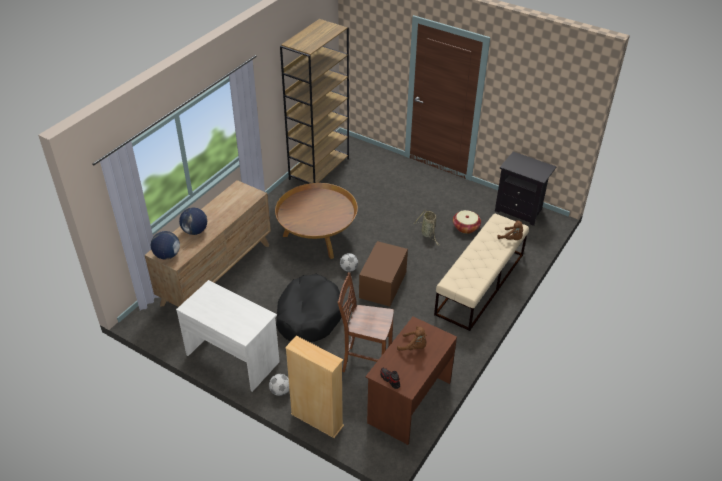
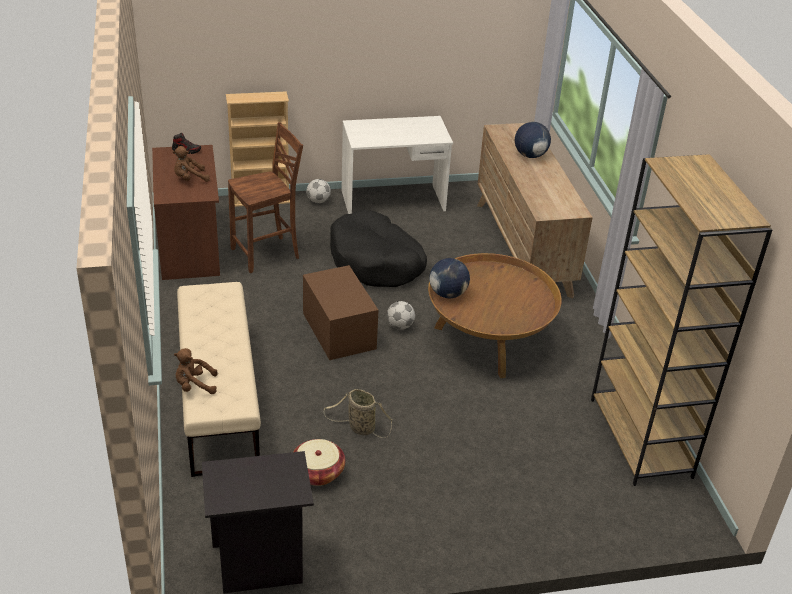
camera: 135 degrees right, 5 degrees down
(167, 255) = (514, 130): globe -> globe (448, 294)

